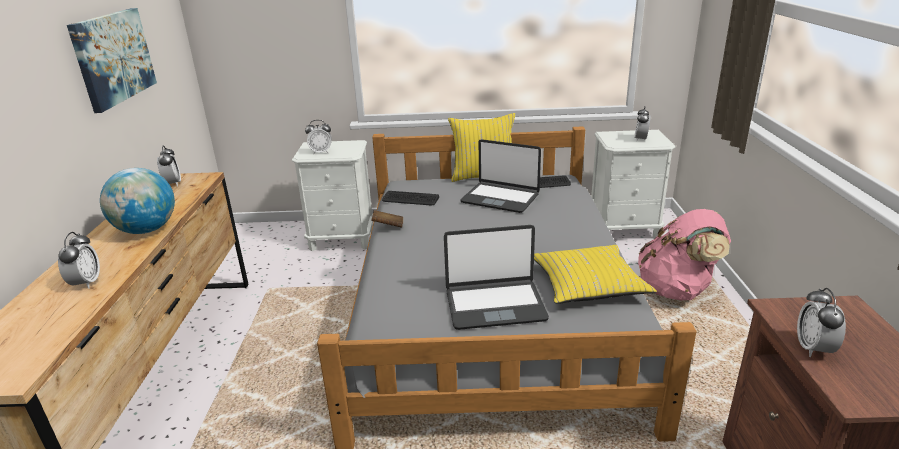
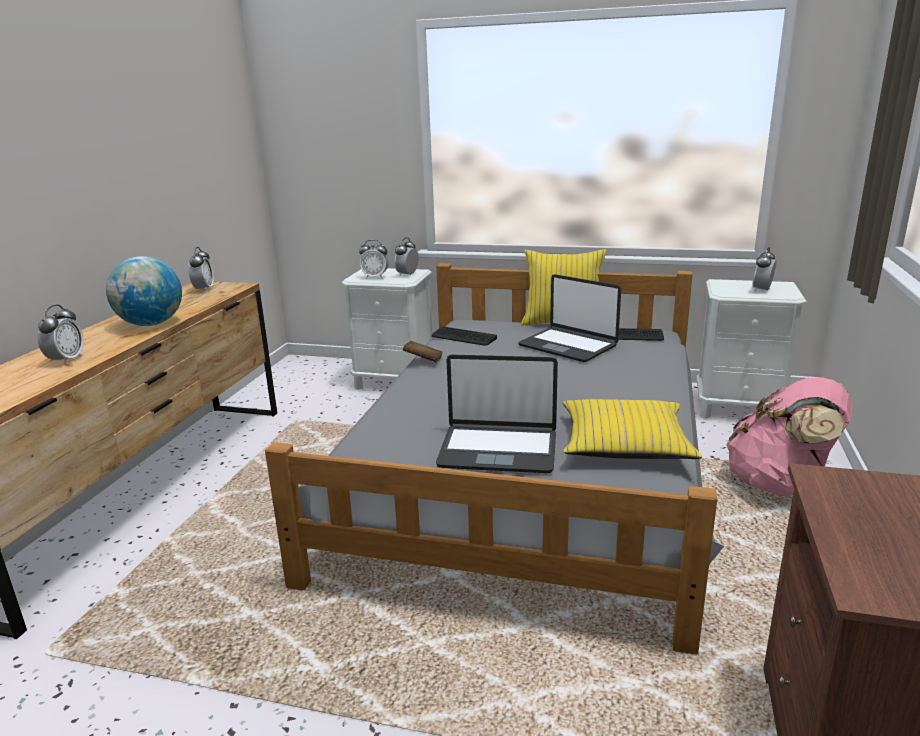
camera: 15 degrees right, 5 degrees down
(113, 57) = (160, 152): picture -> none
(813, 348) = (845, 527): alarm clock -> alarm clock (407, 275)

